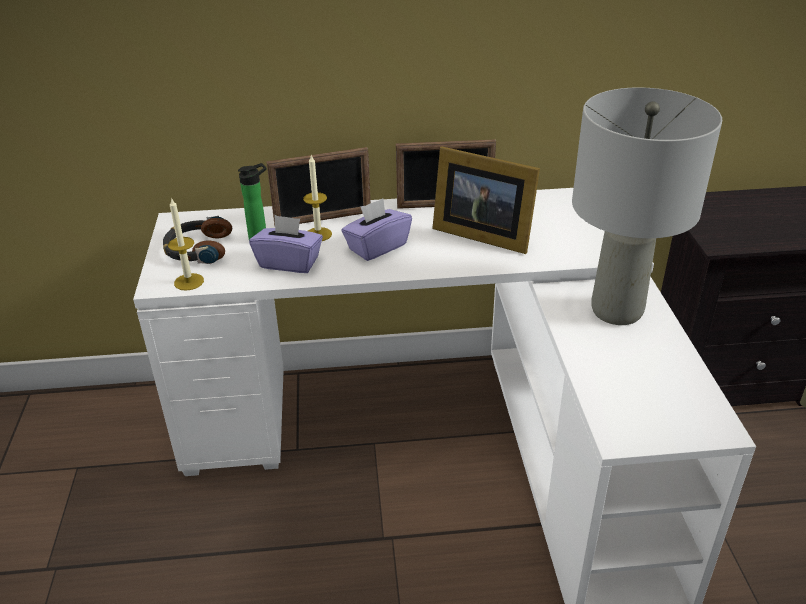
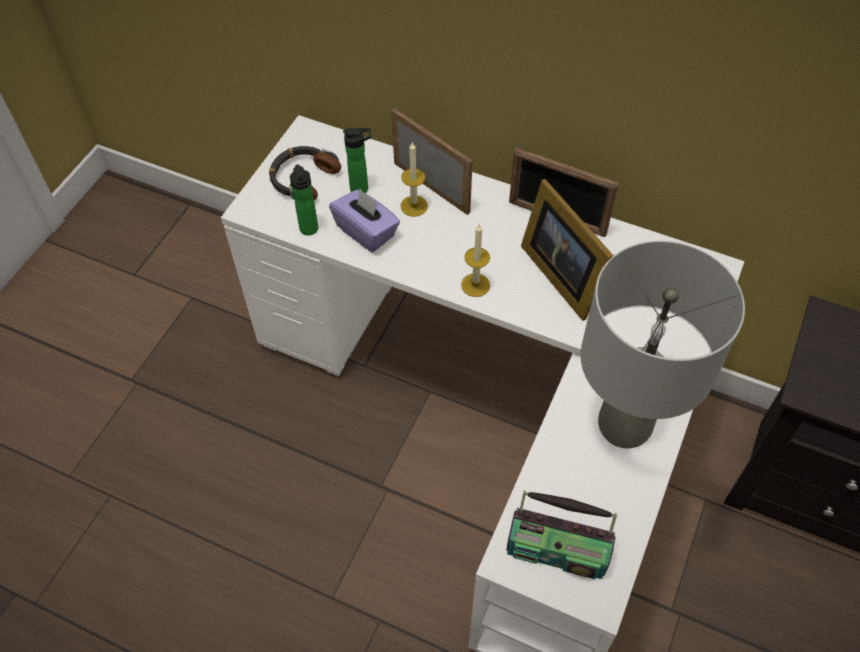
camera: 30 degrees right, 20 degrees up
(189, 282) = (273, 217): candle -> candle (475, 285)
(234, 279) = (309, 231): none -> bottle
(323, 219) = (432, 187): picture frame -> picture frame turned 150 degrees counterclockwise
(377, 247) = (454, 246): purple tissue box -> none
(651, 410) = (557, 550): none -> radio

